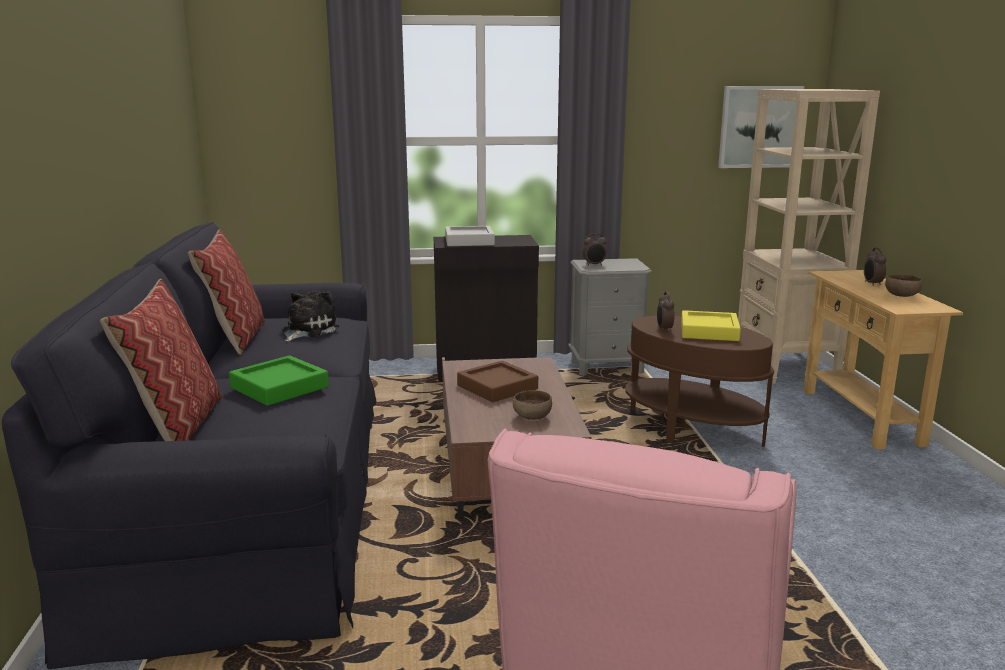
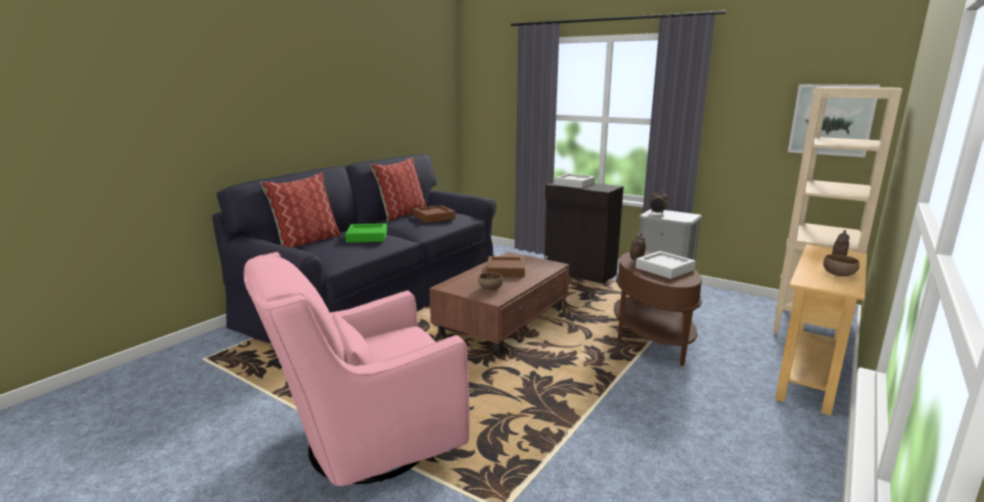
camera: 40 degrees right, 0 degrees up
(307, 330) = (434, 217): plush toy -> brown tray
(709, 331) = (664, 269): yellow tray -> grey tray

